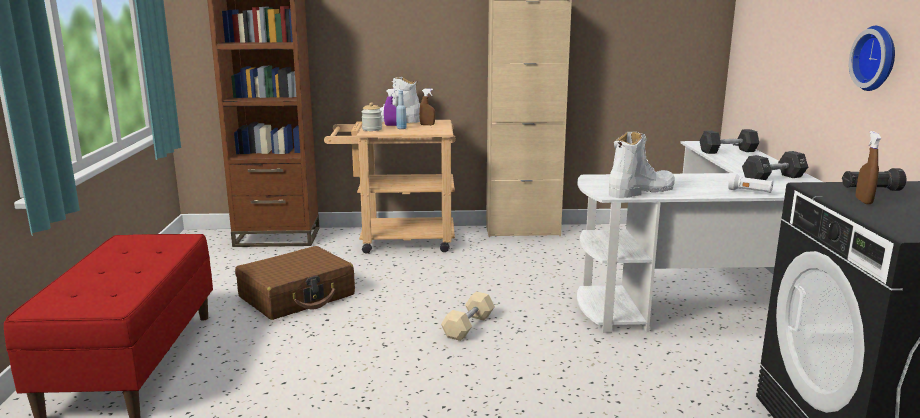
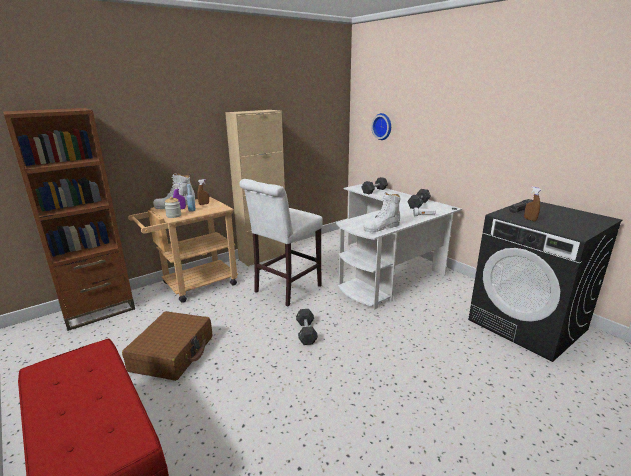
camera: 35 degrees left, 5 degrees up
(468, 326) = (306, 332): beige dumbbell -> black dumbbell
(502, 274) = (285, 290): none -> white stool
(640, 191) = (382, 227): white boot -> white boot turned 150 degrees counterclockwise
(877, 58) = (467, 141): wall clock -> wall clock (383, 126)

